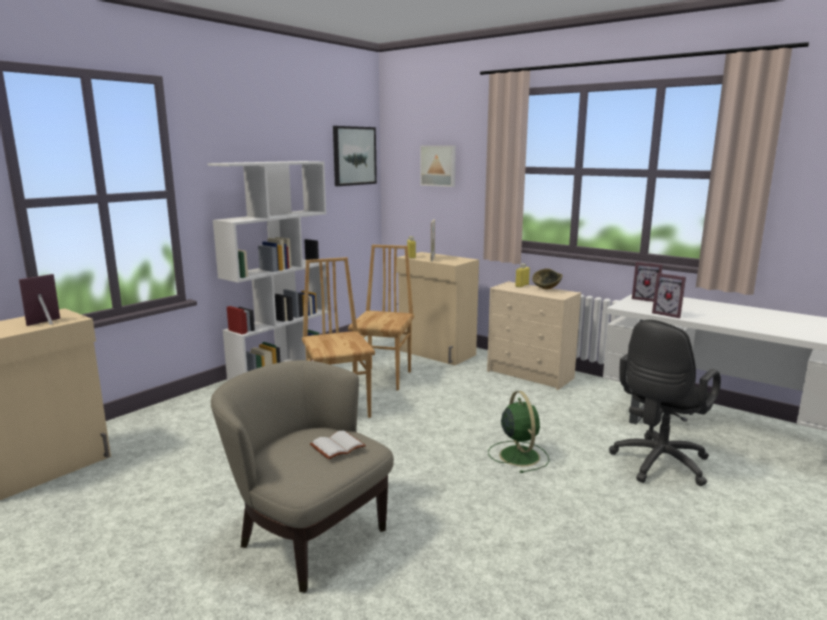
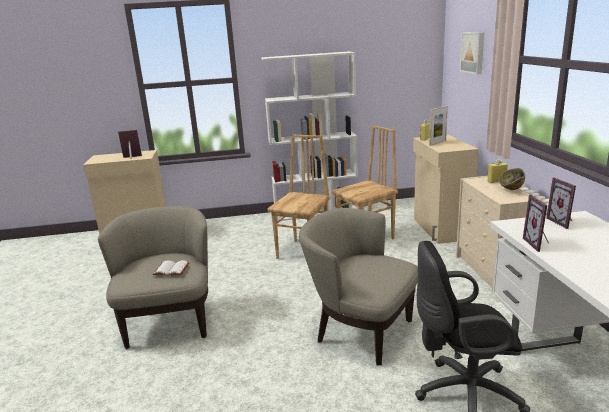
camera: 45 degrees right, 5 degrees up
(354, 156) = (409, 43): picture -> none
(518, 455) = (360, 331): green fan -> beige armchair

